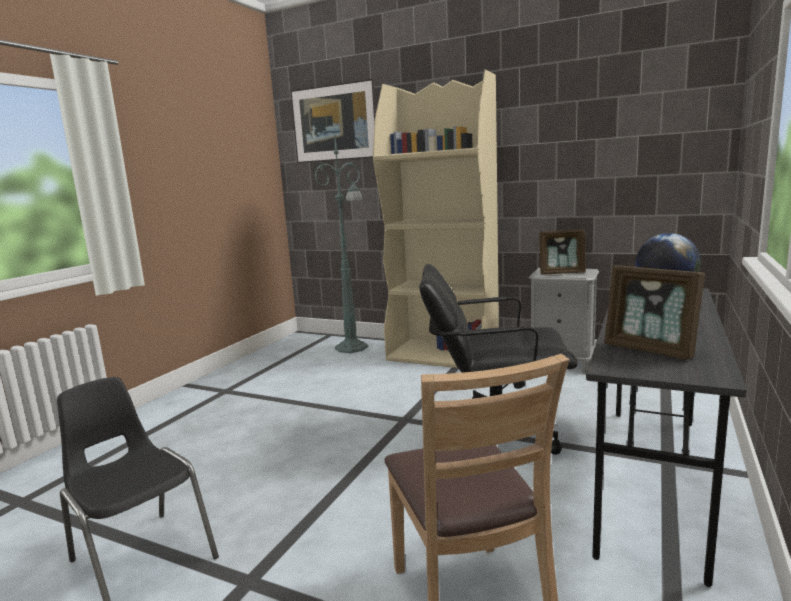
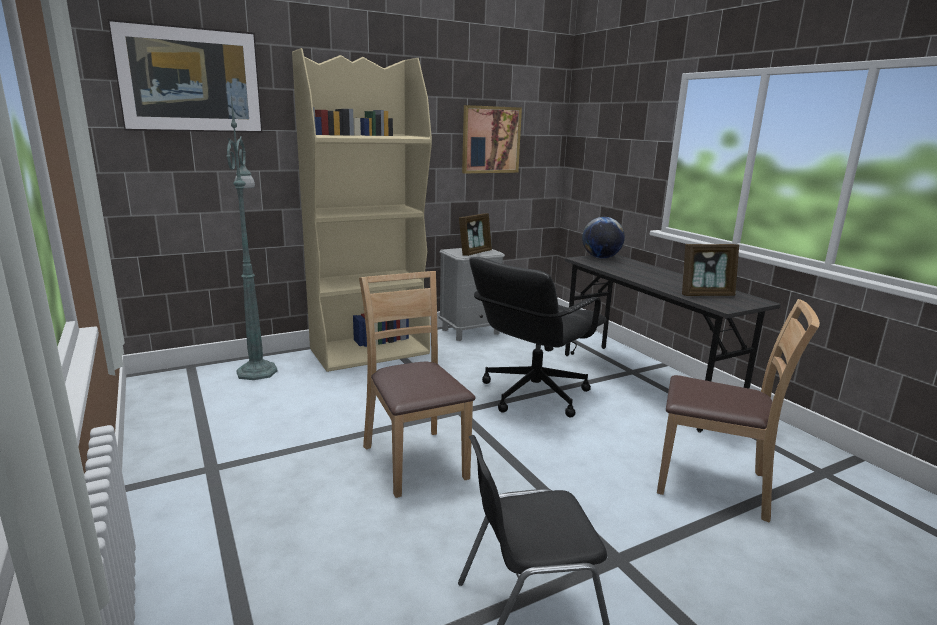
camera: 55 degrees left, 5 degrees up
(304, 436) = (415, 461): none -> brown chair
(608, 144) = (490, 140): none -> picture

